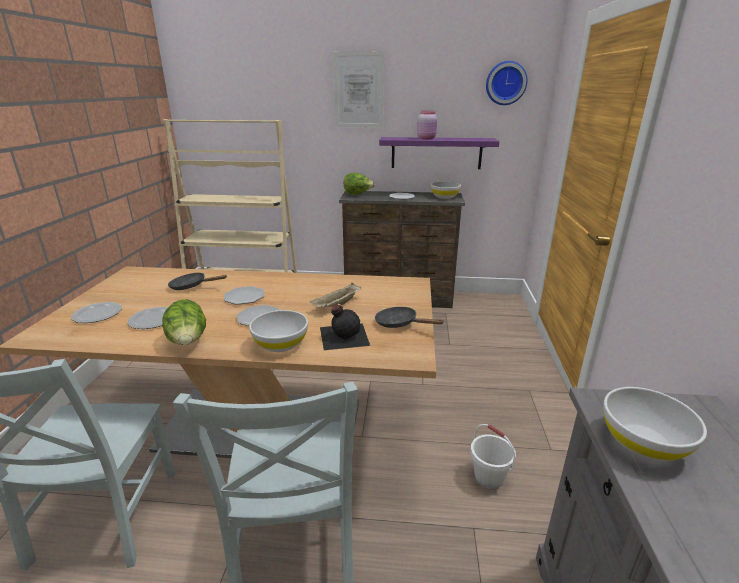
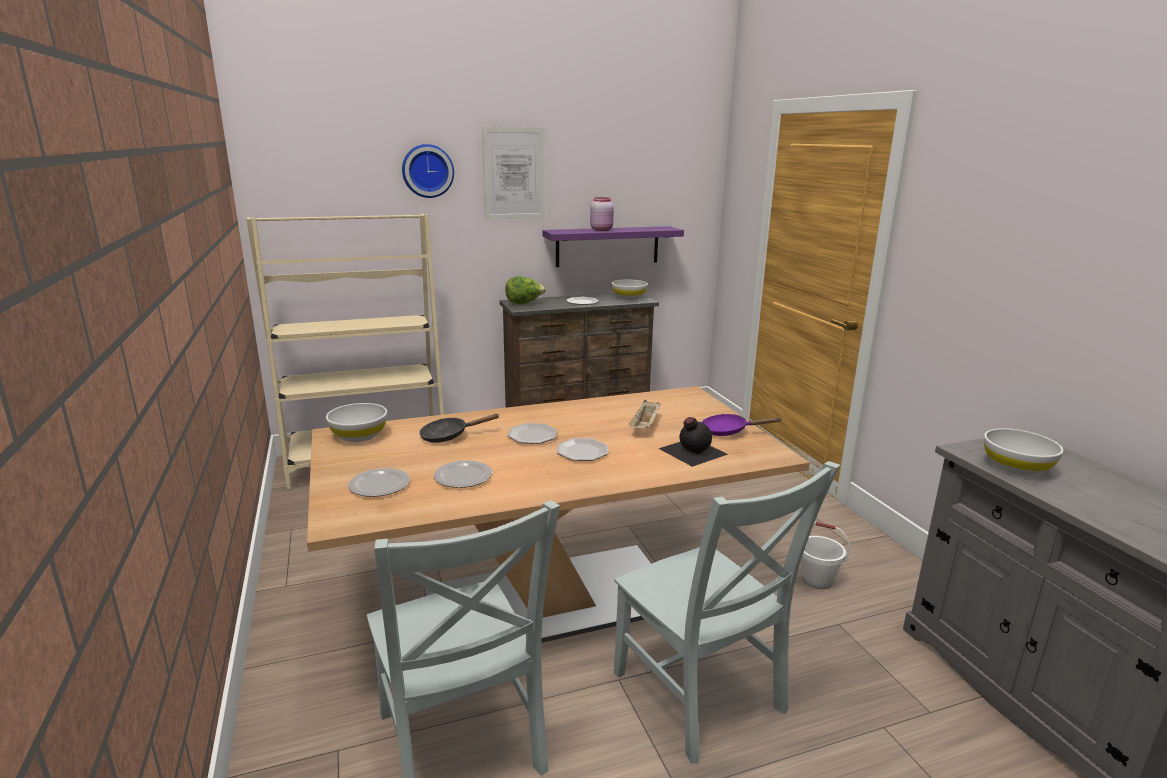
camera: 25 degrees left, 5 degrees down
(188, 342) = (543, 488): lettuce -> none
(280, 344) = (642, 470): white bowl -> white bowl (359, 436)
(400, 324) = (728, 431): black frying pan -> purple frying pan
(505, 83) = (678, 165): wall clock -> wall clock (427, 171)

